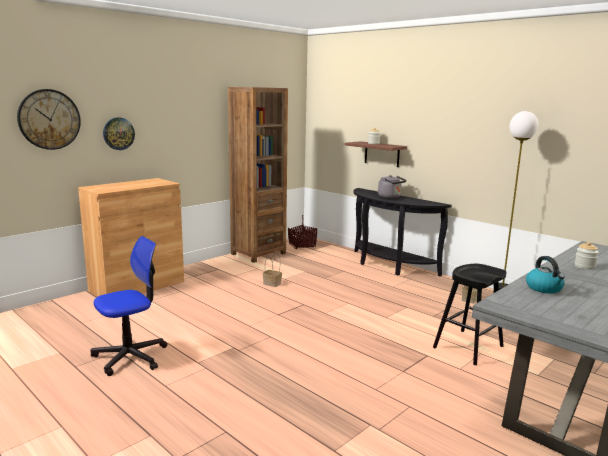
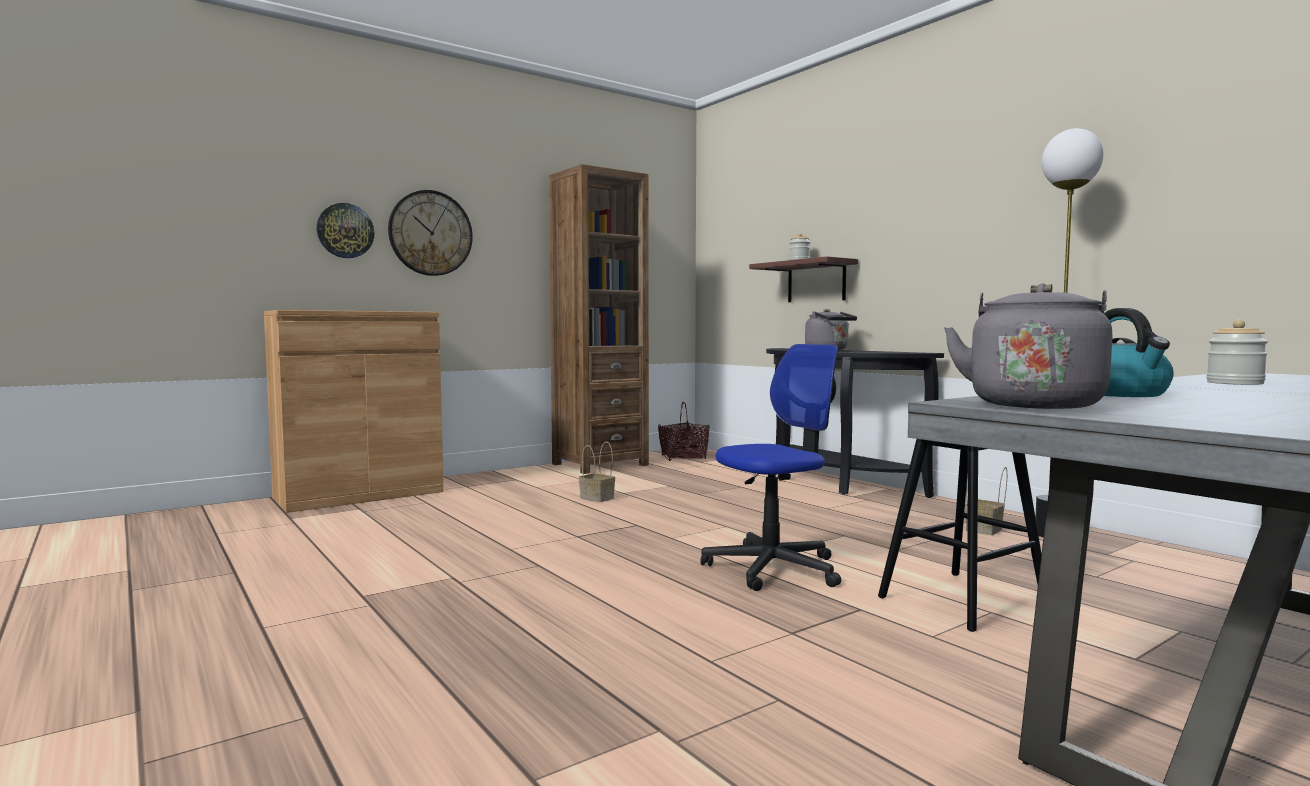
camera: 10 degrees right, 10 degrees down
(49, 119) = (219, 193): wall clock -> wall clock (430, 233)
(130, 357) = (245, 581): office chair -> office chair (773, 568)
(517, 307) = (1033, 404): none -> grey kettle

